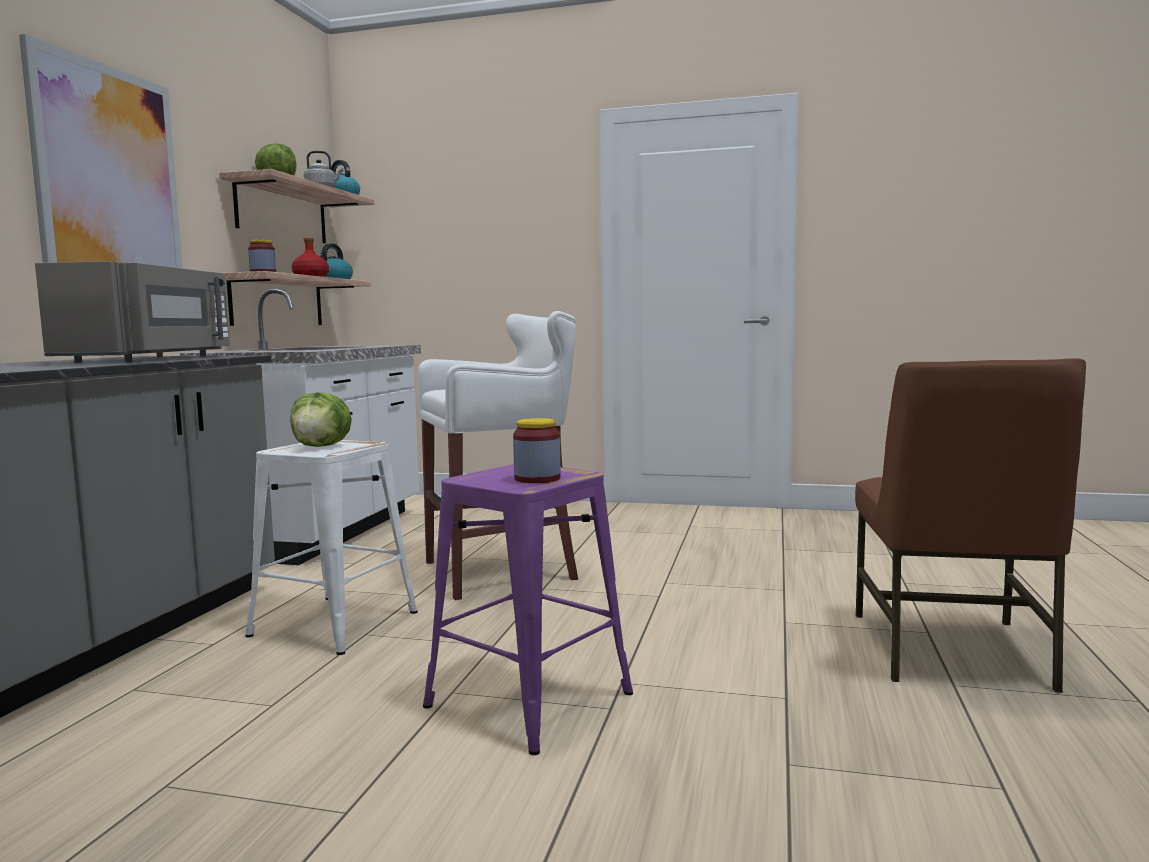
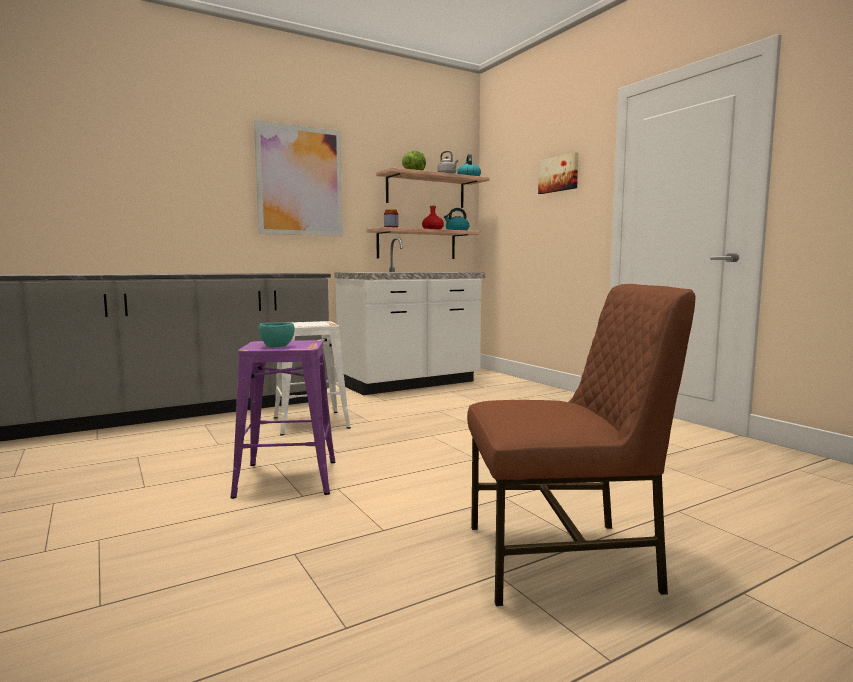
camera: 45 degrees right, 0 degrees up
(151, 359) = (269, 273): grey microwave -> none
(322, 447) = (307, 323): lettuce -> none
(504, 571) = (436, 422): white stool -> none
(506, 207) = (559, 174): none -> picture
(537, 479) = (278, 346): jar -> turquoise bowl
(951, 651) = (563, 559): brown chair -> brown chair turned 150 degrees counterclockwise

